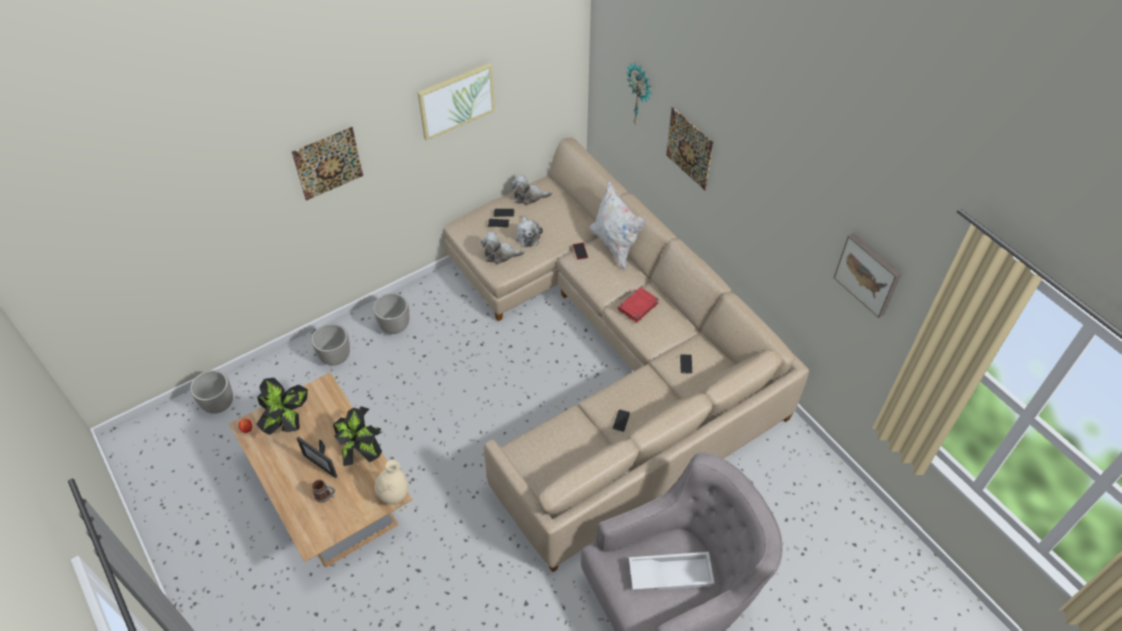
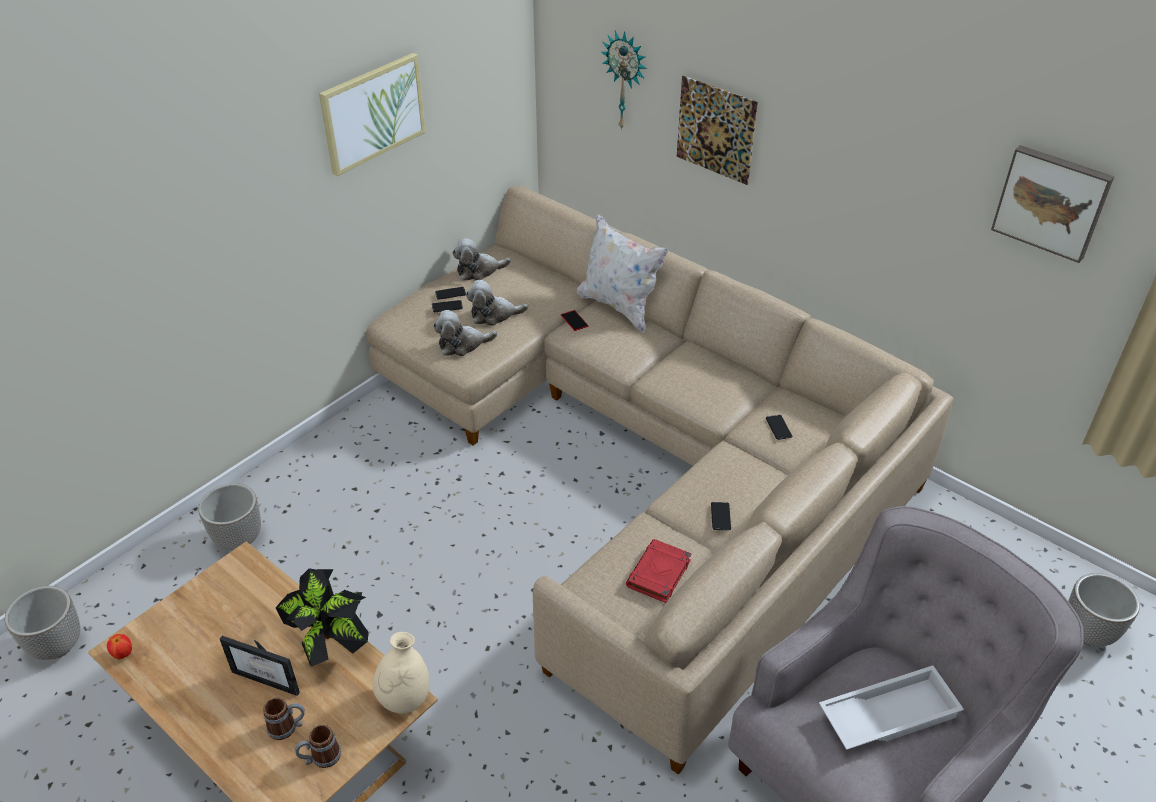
camera: 15 degrees left, 10 degrees down
(288, 422) = (192, 627): potted plant -> none
(328, 163) = (197, 211): picture -> none
(339, 518) = (320, 758): none -> mug
(395, 326) = (321, 480): planter -> planter (1087, 632)
(527, 235) = (494, 315): plush toy -> plush toy turned 105 degrees clockwise
(638, 307) = (682, 371): red book -> red book (658, 574)

